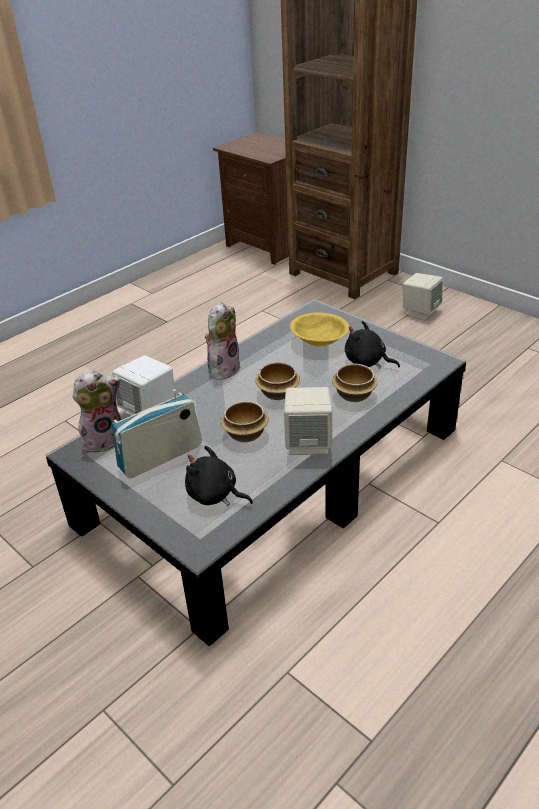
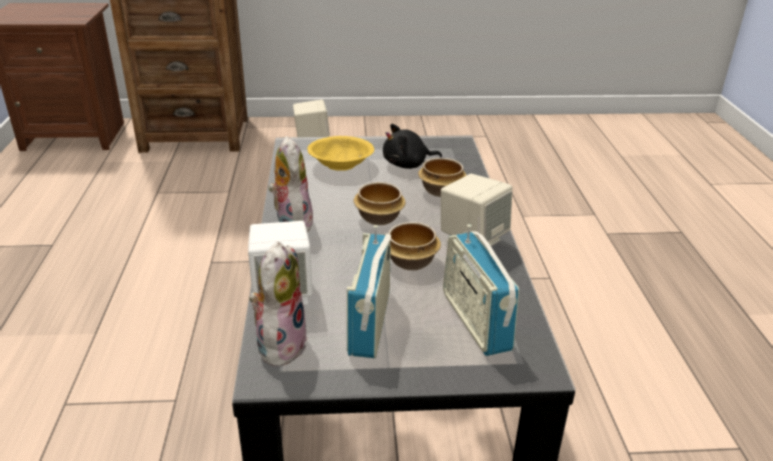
camera: 50 degrees left, 5 degrees down
(215, 495) = (475, 321): black plush toy -> radio

